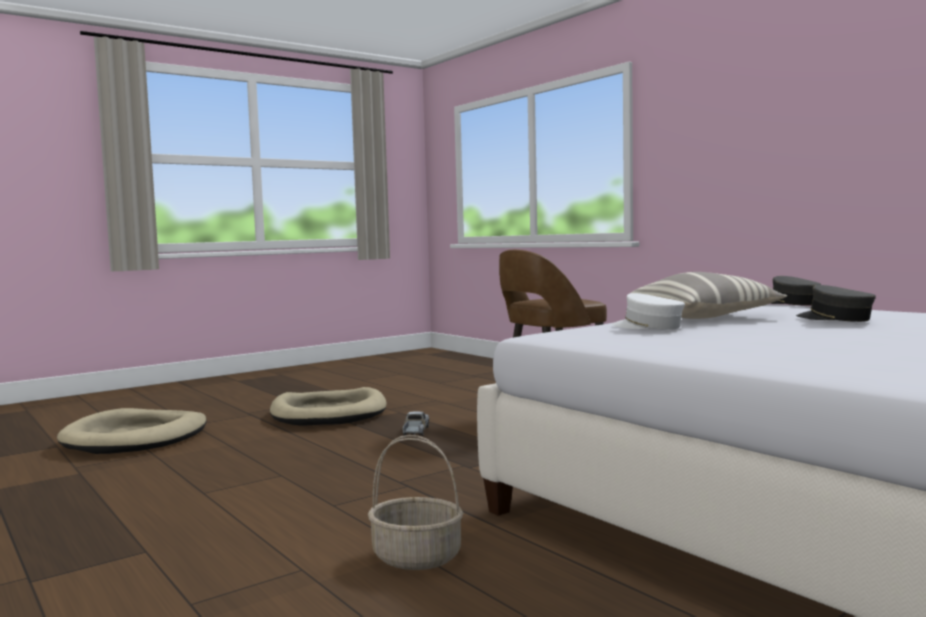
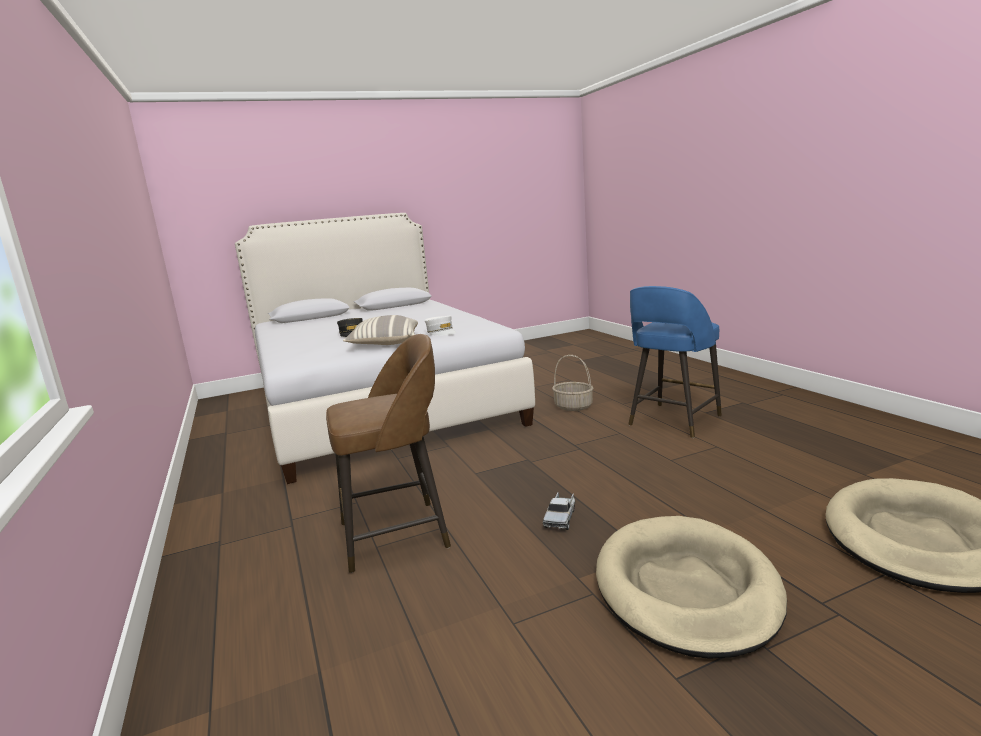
camera: 165 degrees left, 10 degrees up
(227, 529) = (673, 421): none -> blue stool
(790, 303) = (290, 356): grey cap -> none

